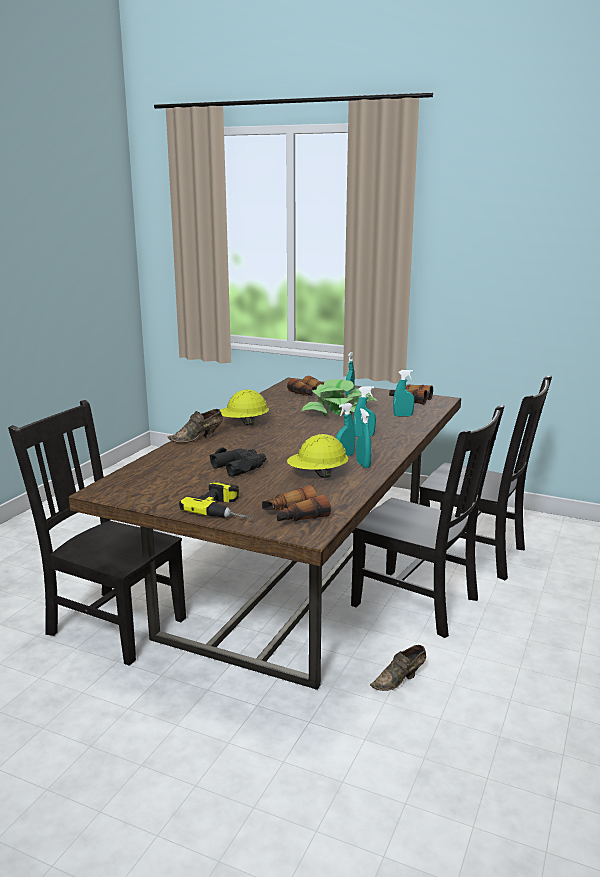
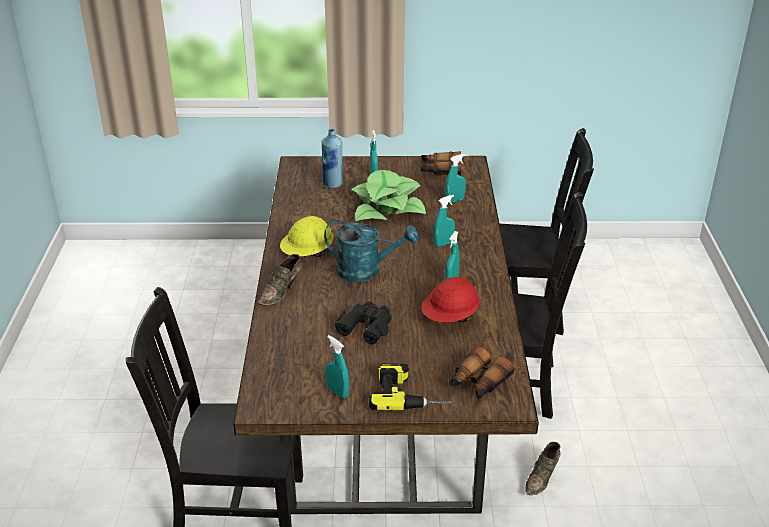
camera: 25 degrees left, 15 degrees up
(279, 439) = (367, 271): none -> turquoise watering can
(310, 394) = (332, 184): binoculars -> blue bottle
(317, 475) = (450, 318): yellow hard hat -> red hard hat
(363, 465) = (478, 290): turquoise spray bottle -> turquoise spray bottle (337, 392)

